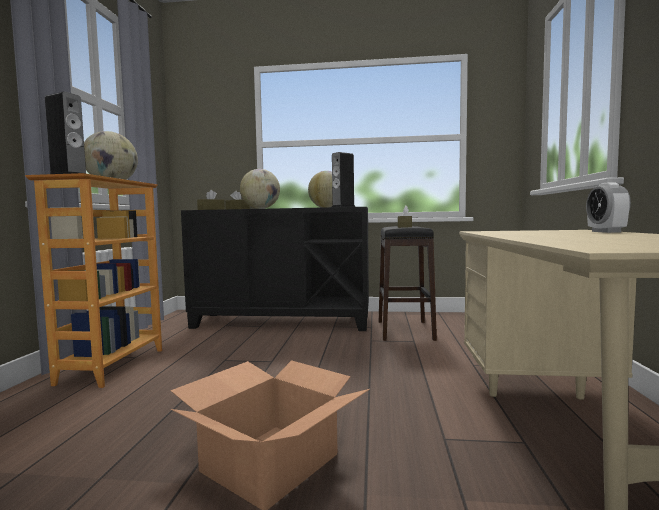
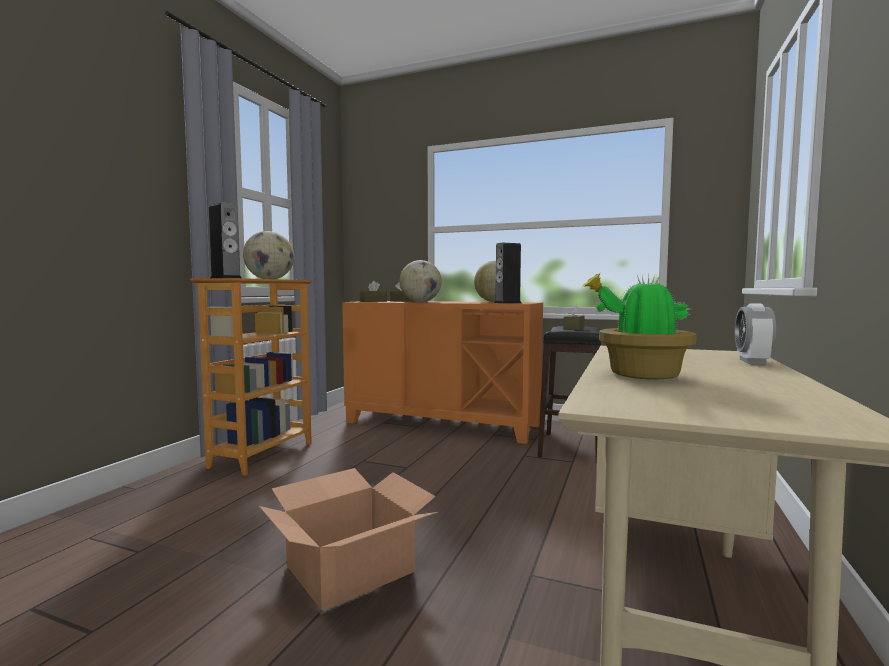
camera: 15 degrees right, 0 degrees up
(282, 321) = (442, 423): black cabinet -> orange cabinet
(559, 238) = (640, 375): none -> potted plant

